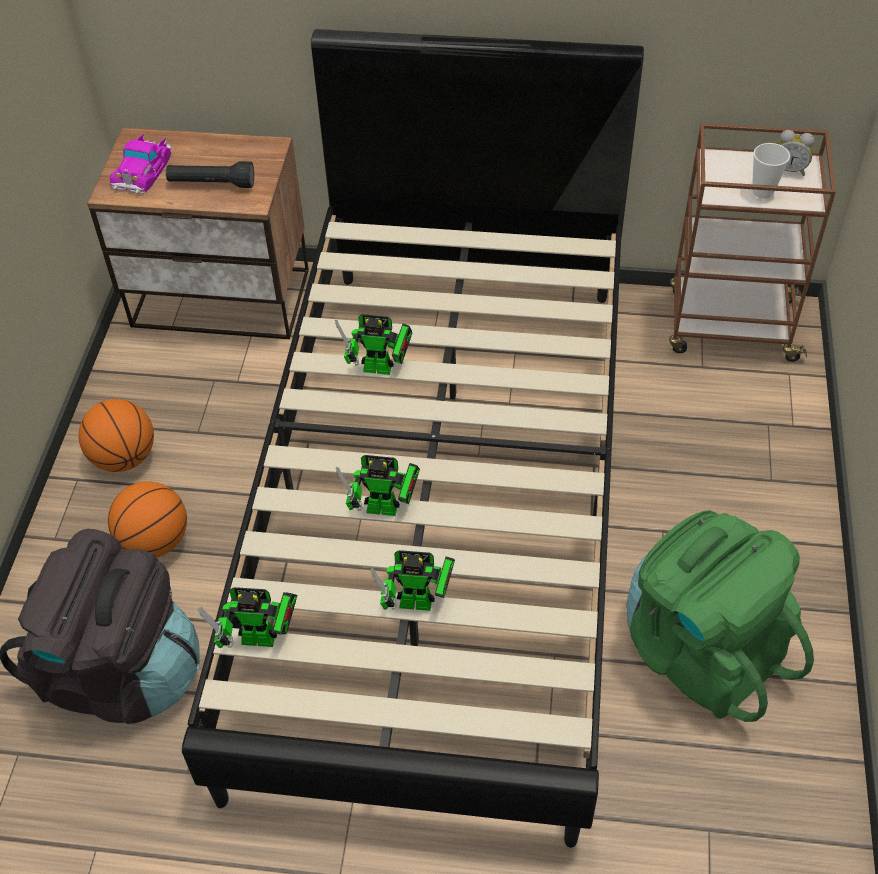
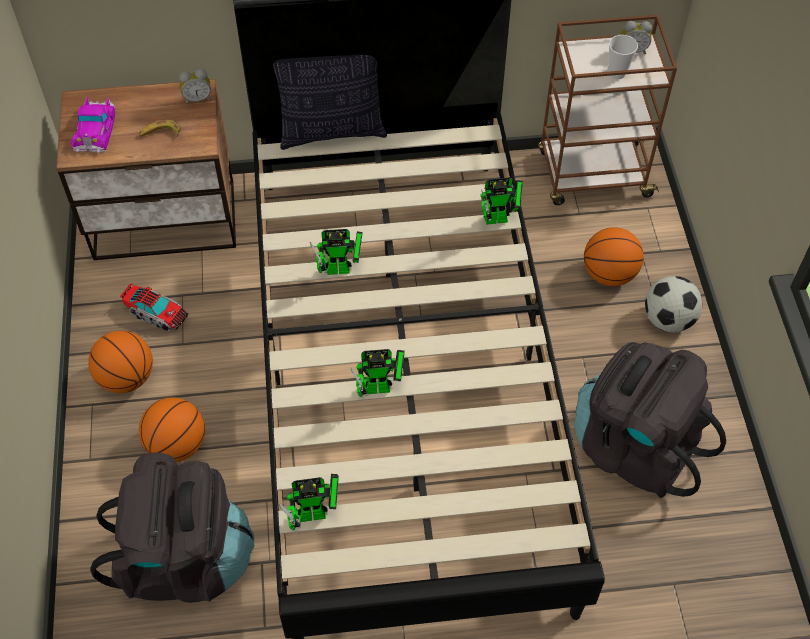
camera: 15 degrees left, 5 degrees up
(179, 395) = (156, 313): none -> toy truck
(211, 184) = (160, 133): black flashlight -> banana
(265, 154) = (197, 98): none -> alarm clock
(418, 220) = (332, 132): none -> pillow
(421, 603) = (431, 459): toy robot -> toy robot (500, 218)
(701, 650) = (635, 447): green backpack -> black backpack
(721, 441) = (609, 274): none -> basketball
(782, 506) = (668, 319): none -> football

